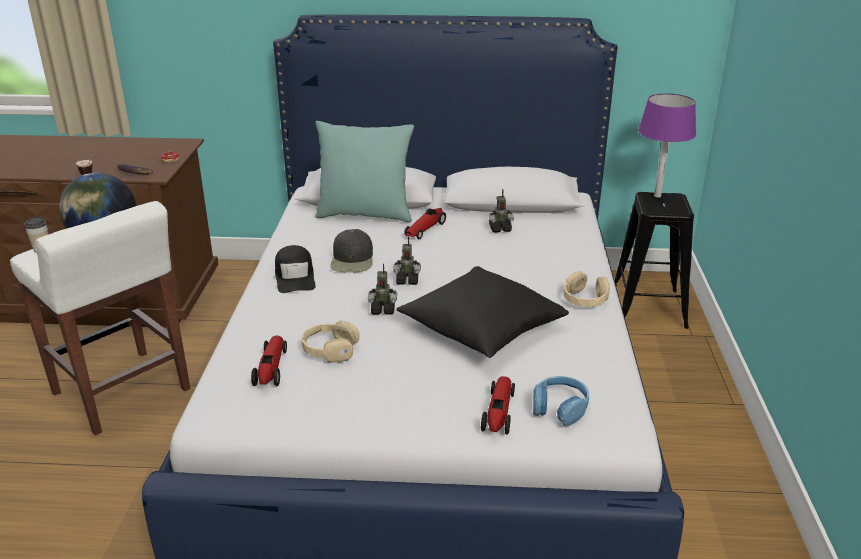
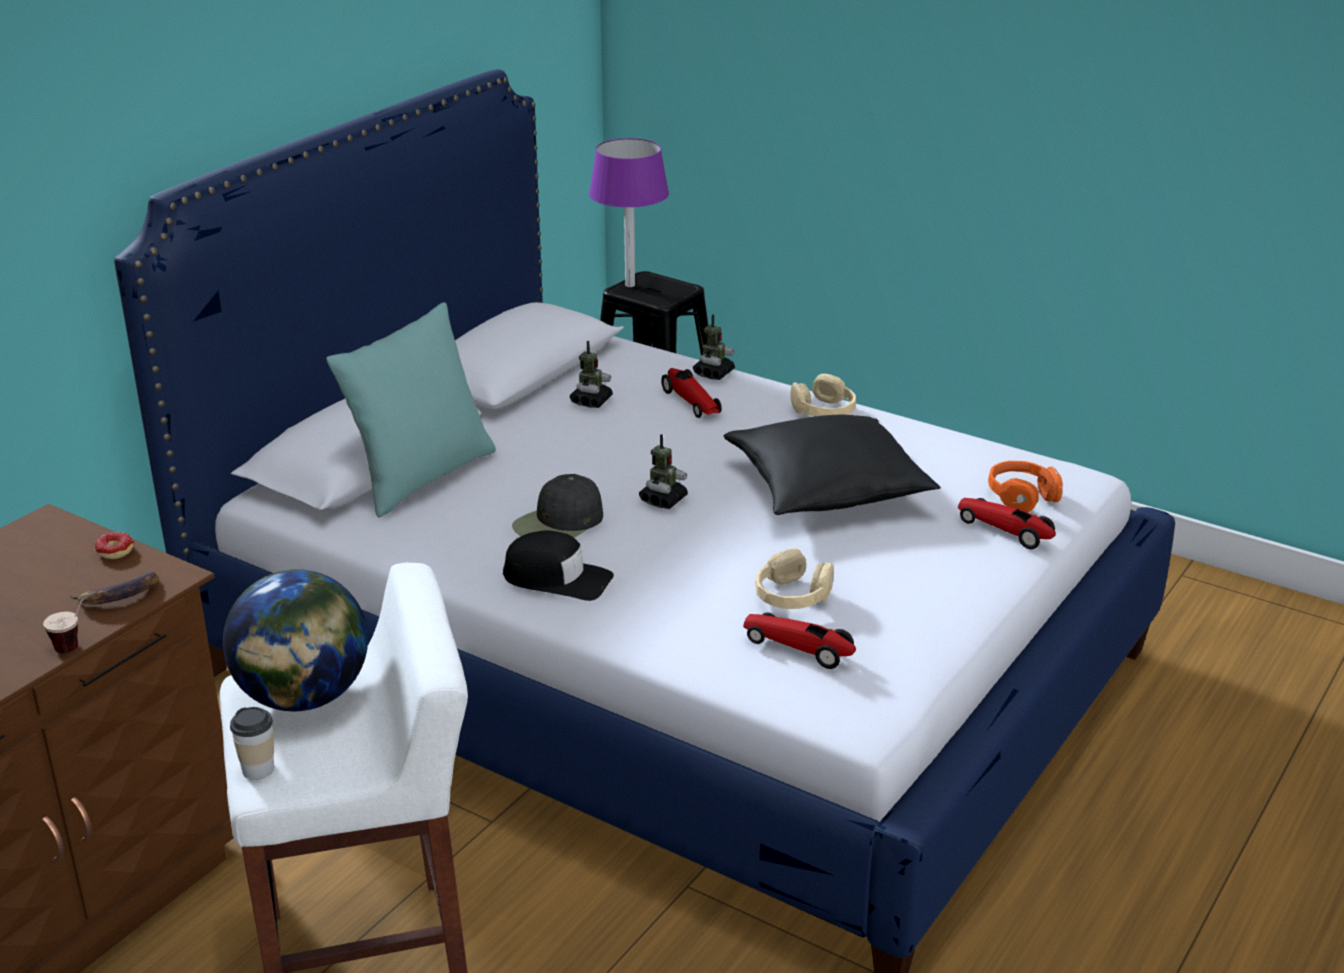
camera: 60 degrees left, 0 degrees up
(352, 260) = (559, 523): black cap -> black cap turned 105 degrees clockwise
(383, 309) = (724, 536): toy robot -> toy robot (713, 373)
(425, 229) = (527, 449): toy car -> toy car (691, 402)
(560, 407) = (1021, 495): blue headphones -> orange headphones

